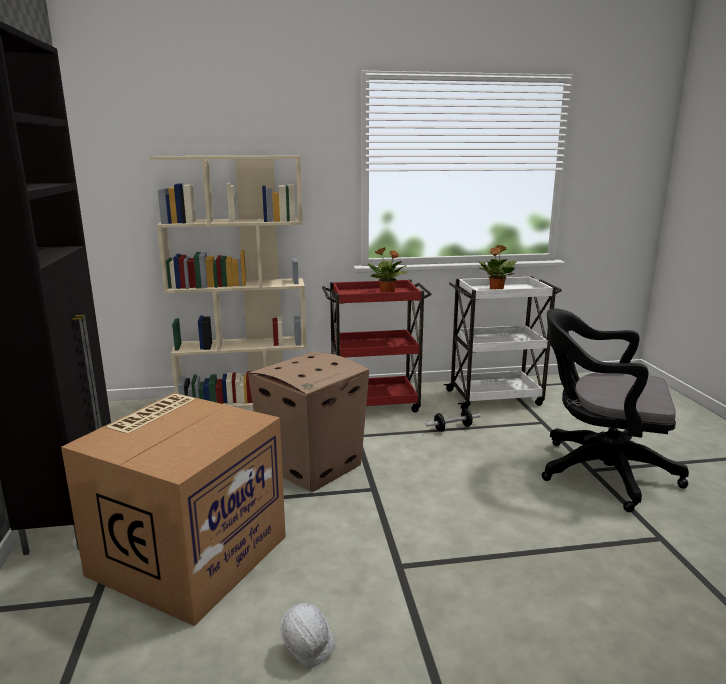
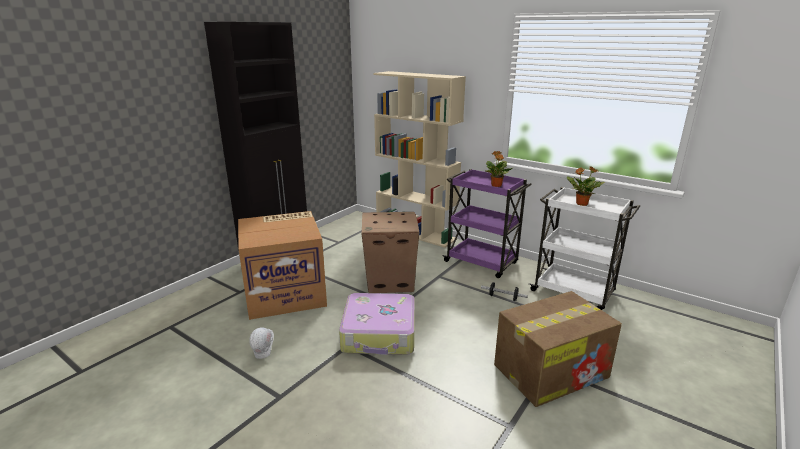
camera: 45 degrees right, 5 degrees up
(375, 403) = (482, 263): red cart -> purple cart
(409, 530) = (379, 334): none -> suitcase
(598, 471) = (551, 370): black office chair -> cardboard box

